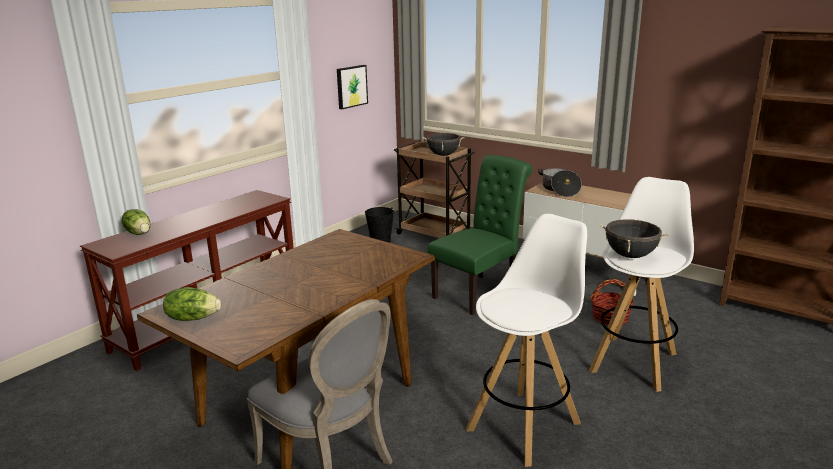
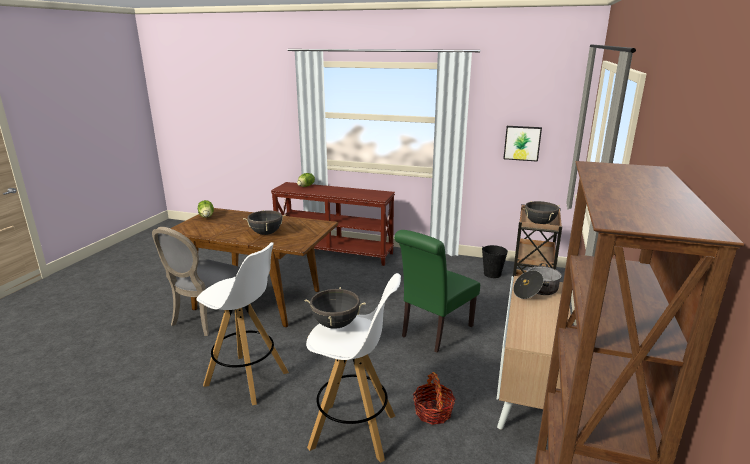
camera: 70 degrees right, 0 degrees up
(340, 273) = (266, 233): none -> black cooking pot
(479, 292) = (434, 332): green chair -> green chair turned 105 degrees clockwise

